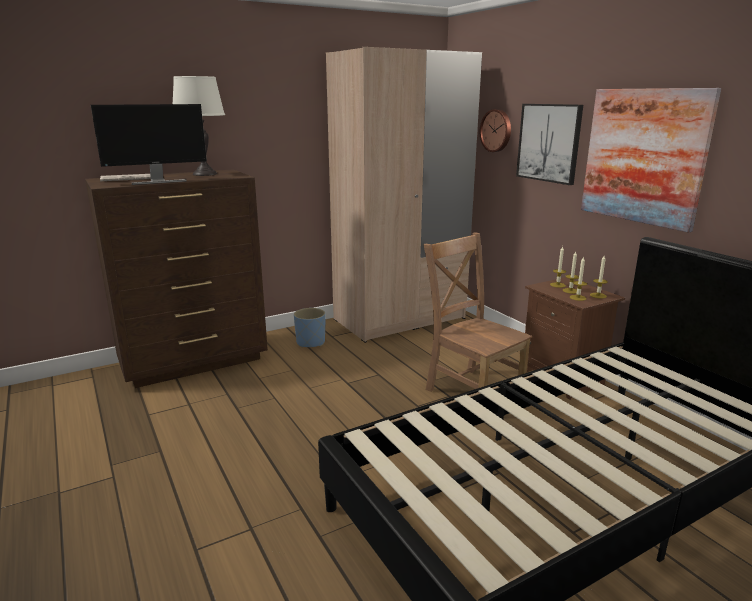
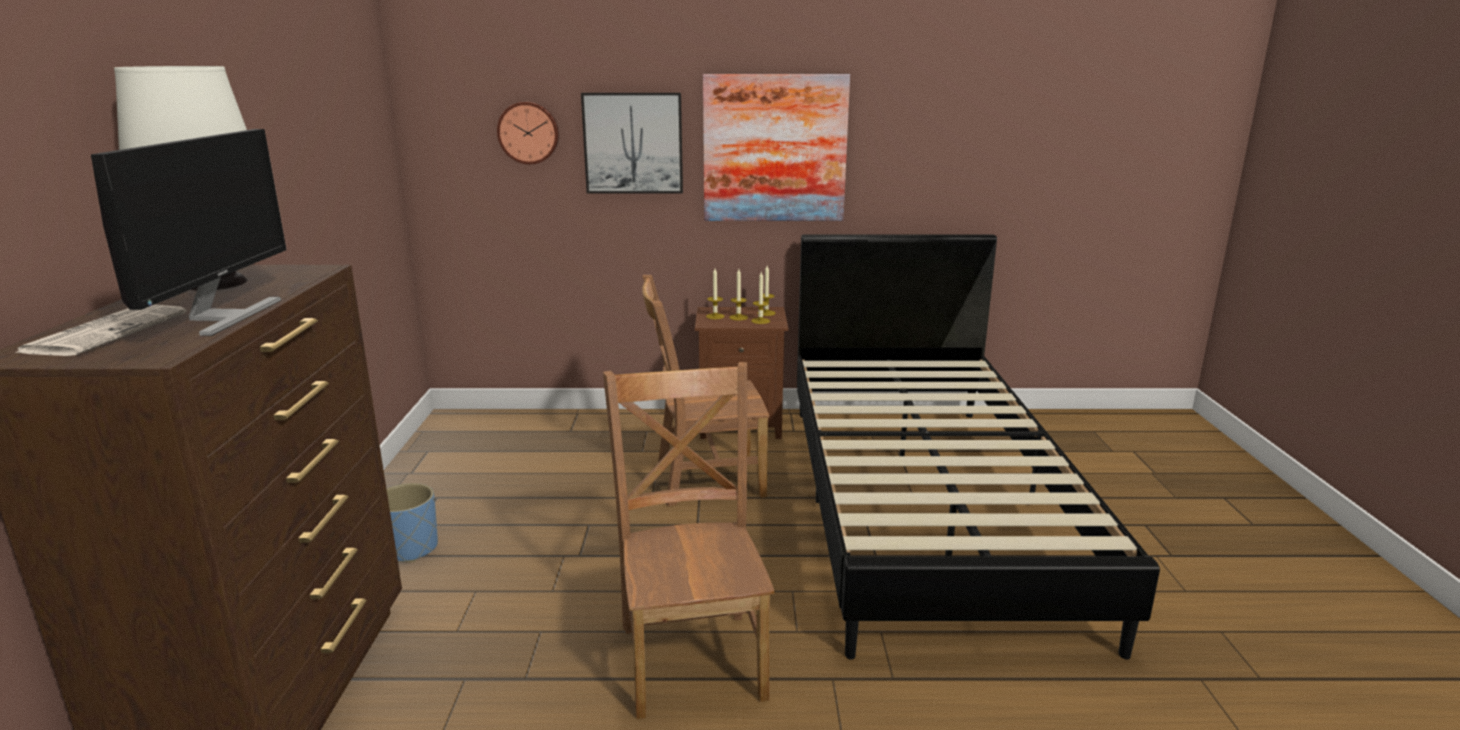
camera: 60 degrees left, 0 degrees up
(287, 449) = (692, 655): none -> brown chair
(400, 319) = (456, 456): beige wardrobe -> none

